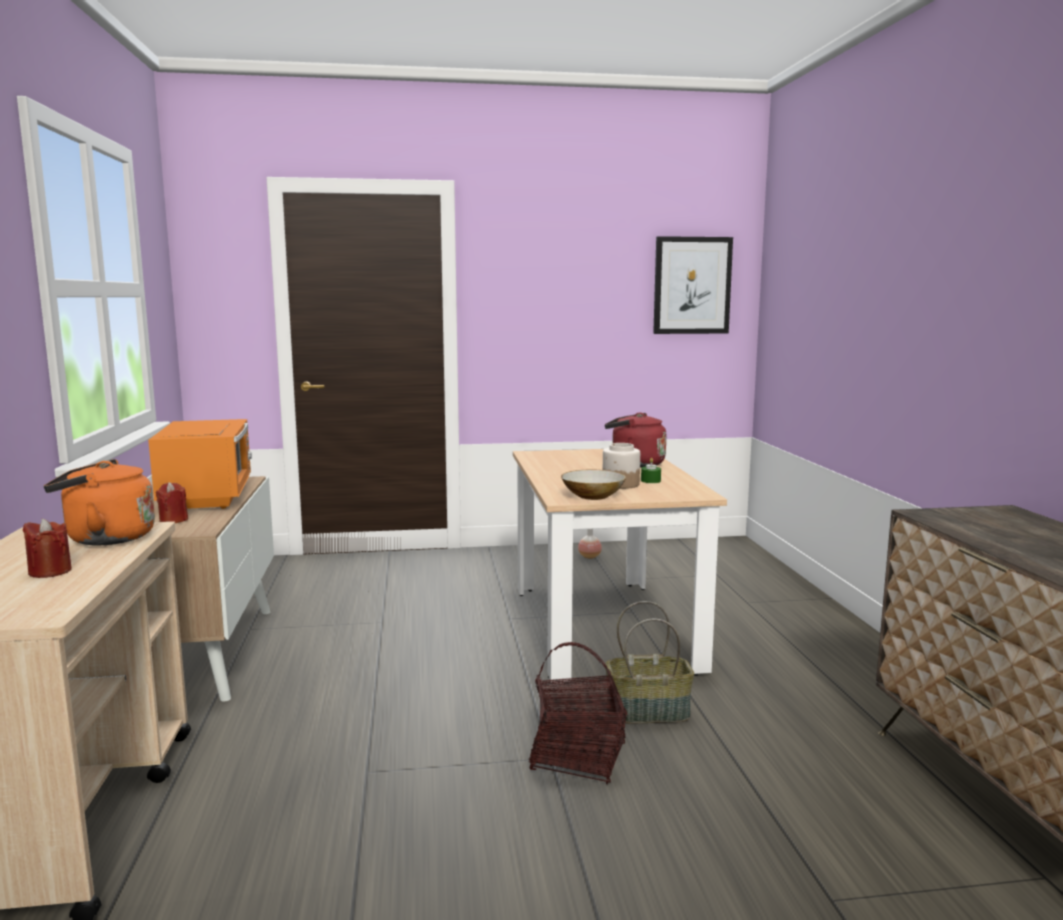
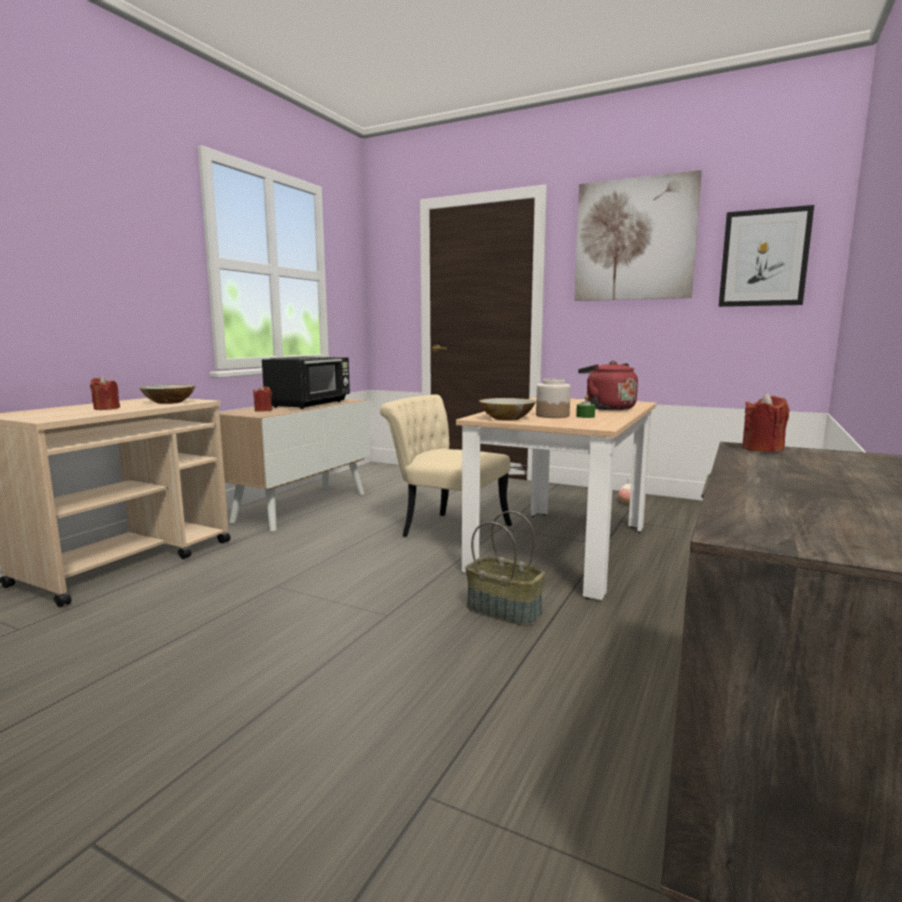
camera: 35 degrees right, 0 degrees up
(105, 539) = (169, 402): orange kettle -> bowl
(209, 496) = (310, 404): orange microwave -> black microwave
(454, 636) = (446, 529): none -> beige chair
(563, 257) = (634, 240): none -> picture
(578, 757) = (405, 621): basket -> none
(936, 514) = (762, 449): none -> red candle

